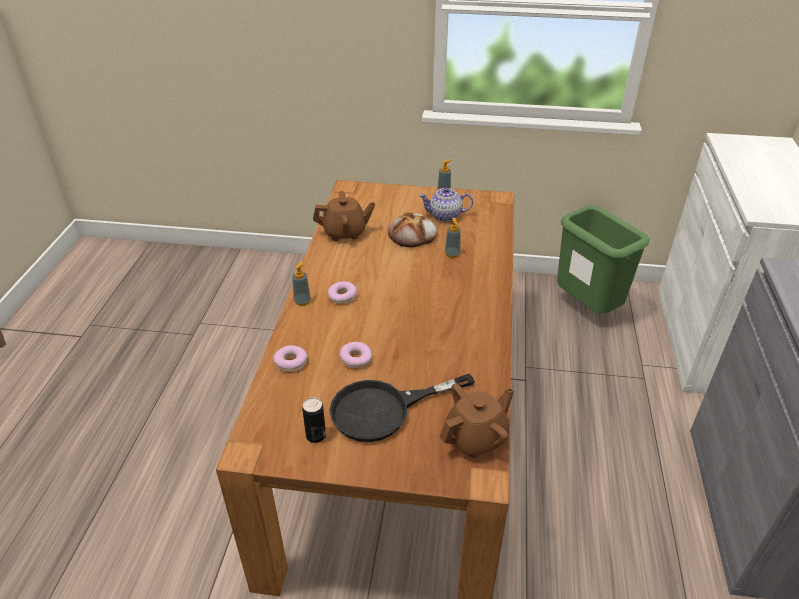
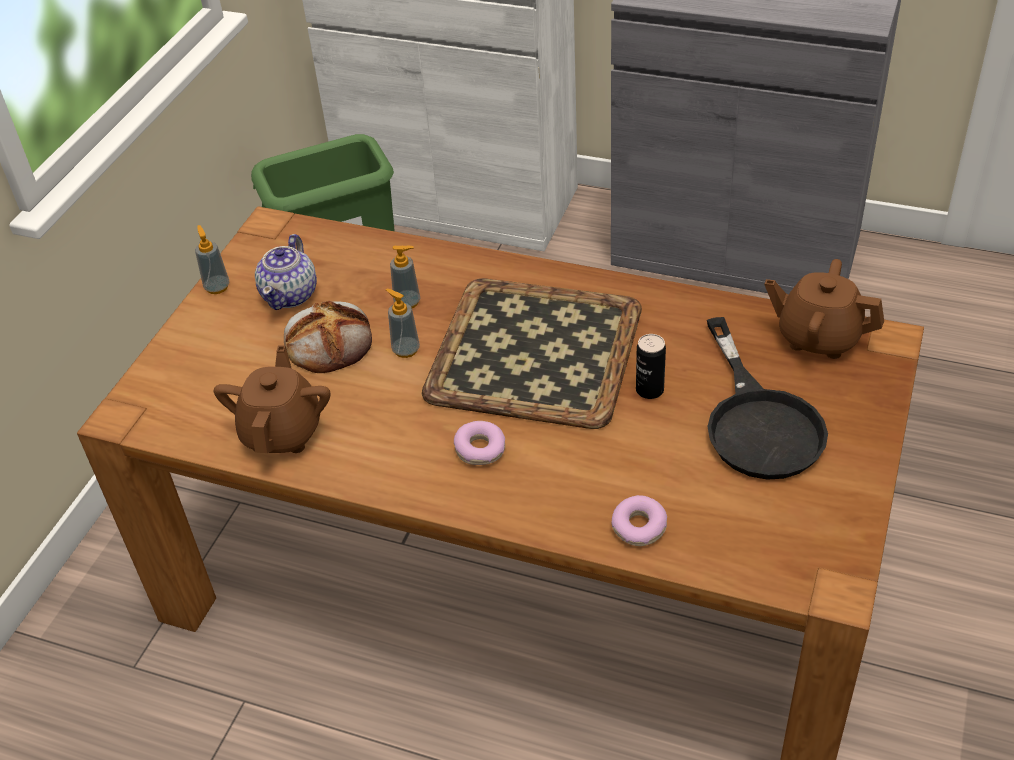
camera: 75 degrees left, 5 degrees up
(302, 301) = (477, 505): soap dispenser -> soap dispenser (406, 350)
(316, 435) = (805, 502): can -> can (649, 390)
(356, 359) = (645, 444): donut -> none
(425, 305) = (533, 350): none -> tray
(476, 438) = (818, 337): brown teapot -> brown teapot turned 45 degrees counterclockwise

